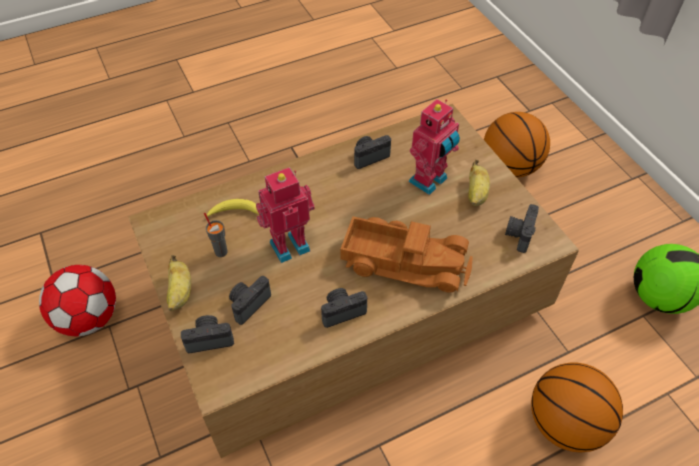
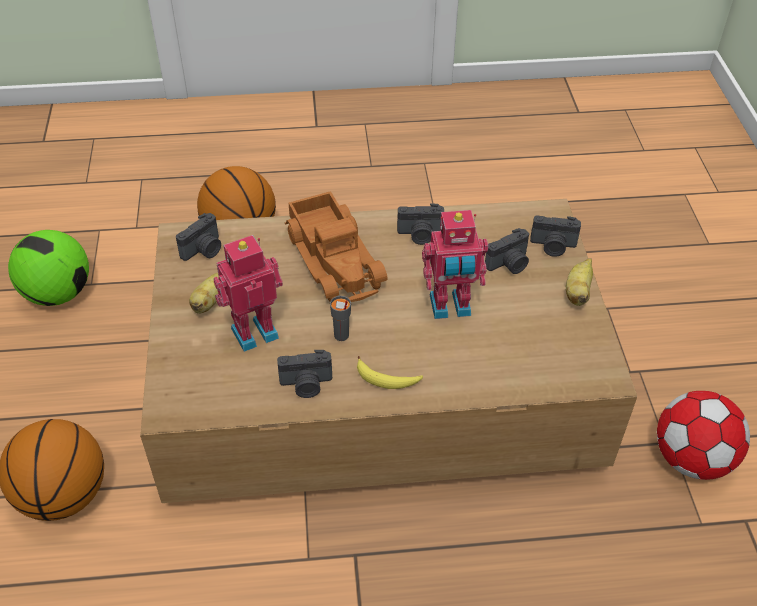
camera: 160 degrees left, 5 degrees down
(221, 251) = (528, 321): grey cup -> grey cup (341, 336)
(235, 212) = (502, 360): banana -> banana (386, 379)
(405, 261) = (335, 258): toy truck -> toy truck turned 150 degrees counterclockwise

